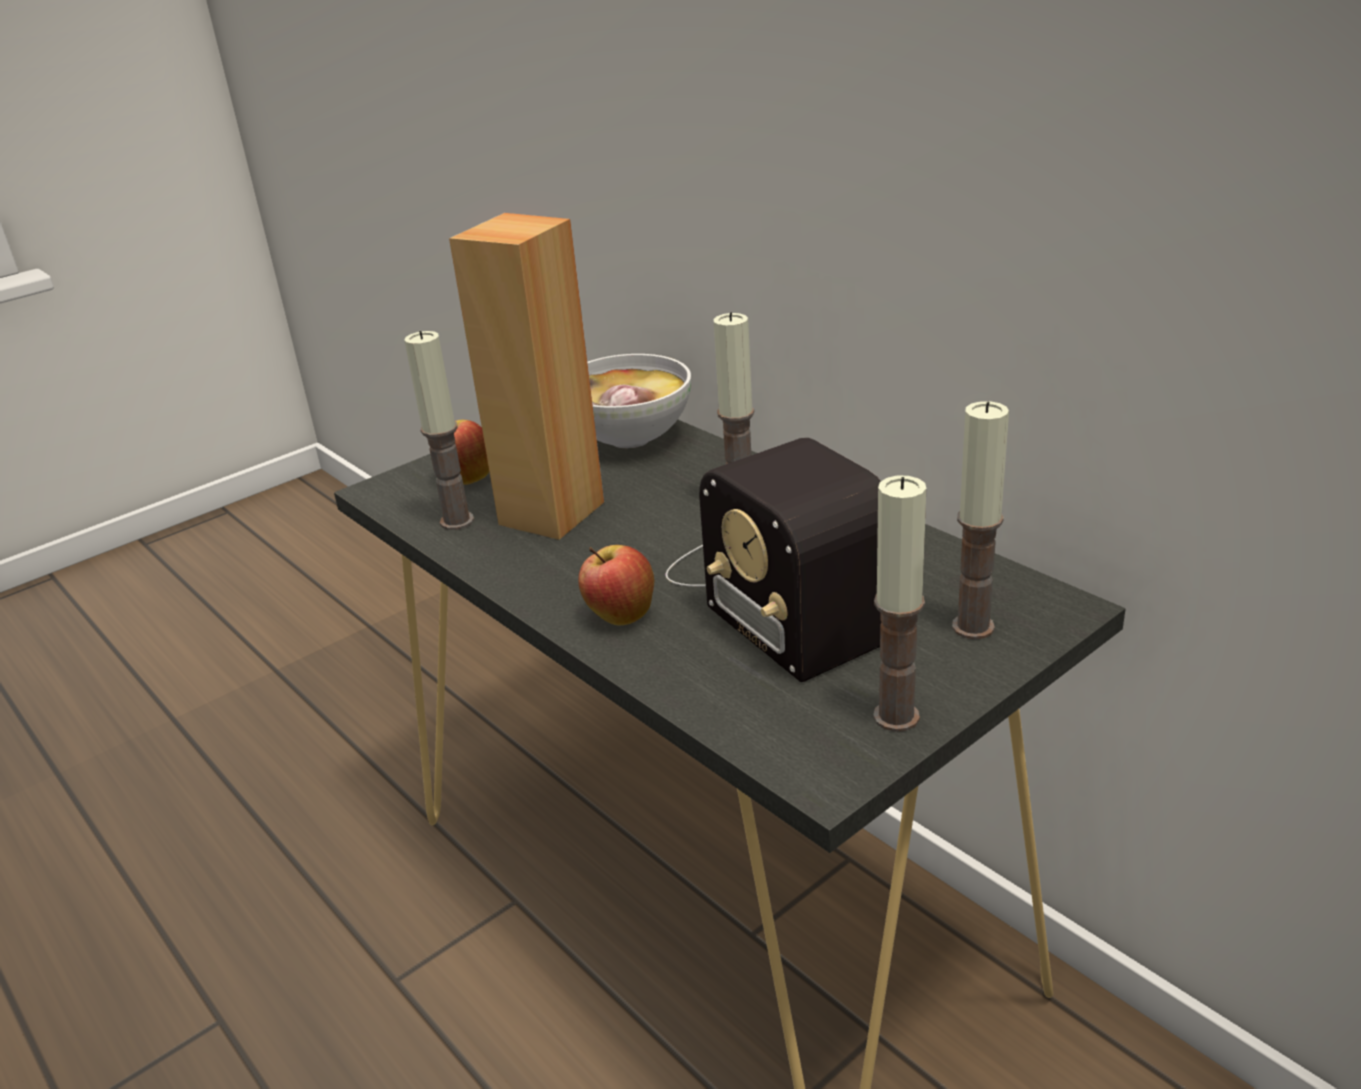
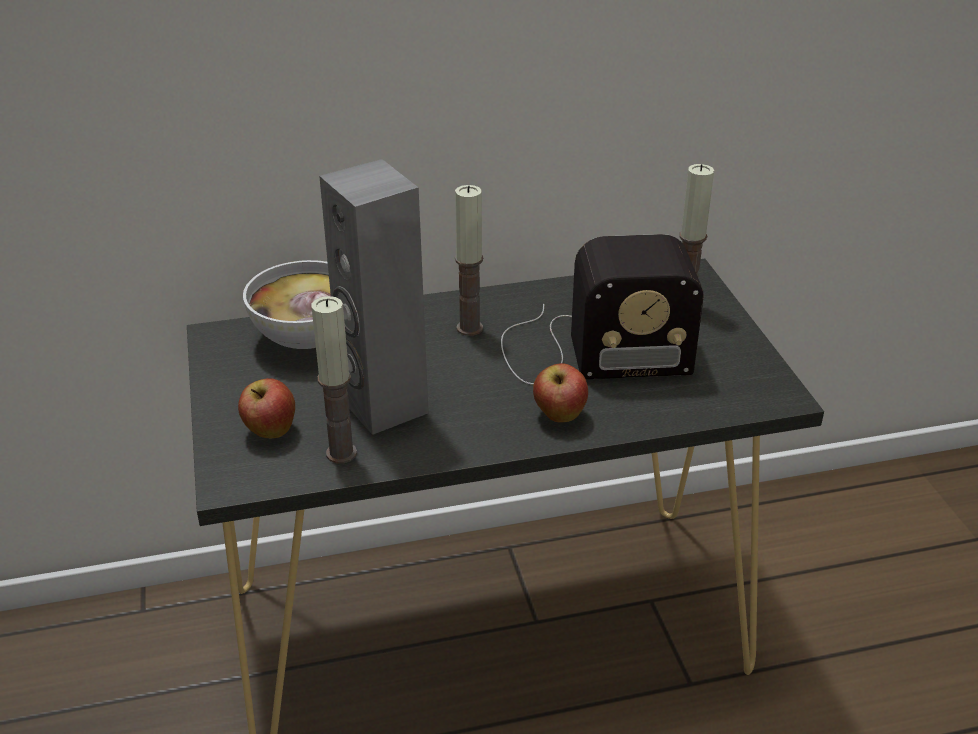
camera: 65 degrees left, 5 degrees up
(550, 513) = (382, 406): brown speaker -> grey speaker
(896, 716) = (746, 357): candle -> none

